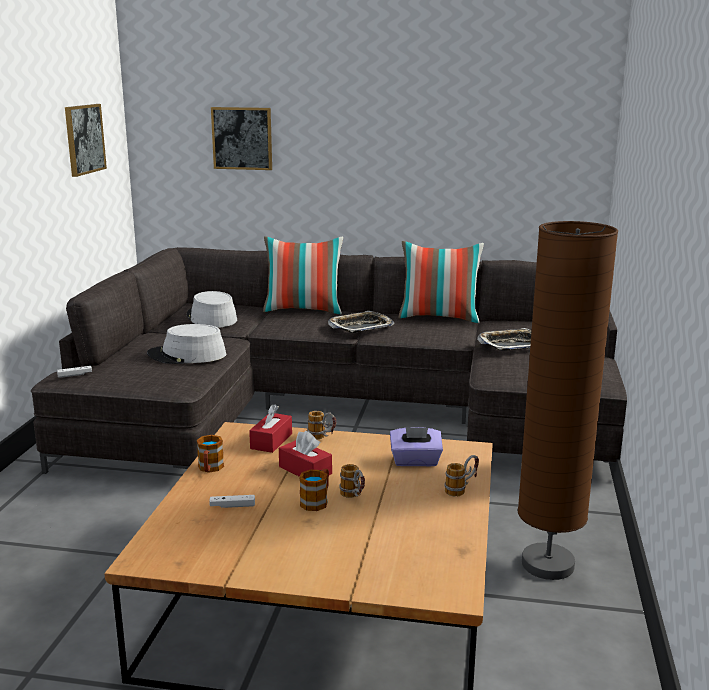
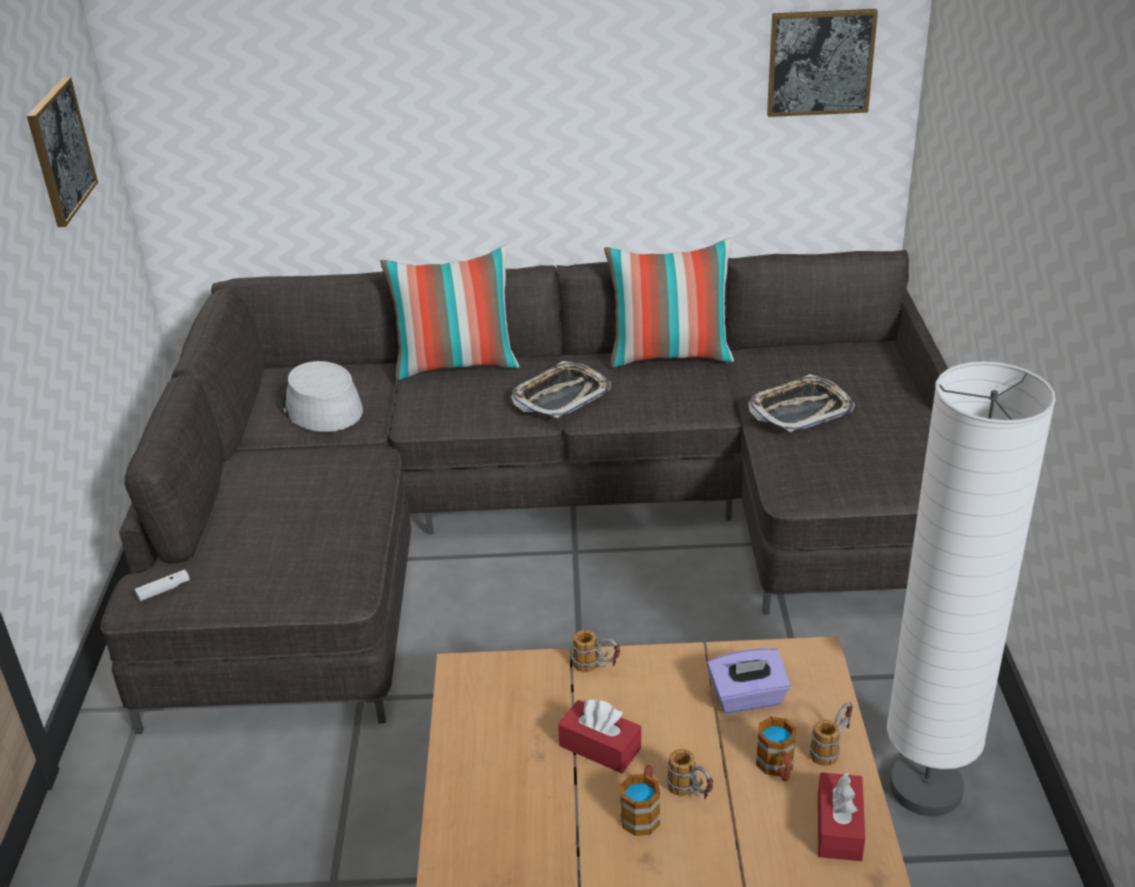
camera: 10 degrees left, 15 degrees up
(187, 355) = (321, 511): grey hat -> none
(210, 469) = (460, 769): mug -> mug (777, 768)
(232, 506) = (527, 847): white game controller -> none
(242, 138) = (315, 92): picture -> picture (820, 62)
(271, 441) = (525, 688): red tissue box -> red tissue box (839, 827)
(547, 565) = (925, 788): brown floor lamp -> white floor lamp

